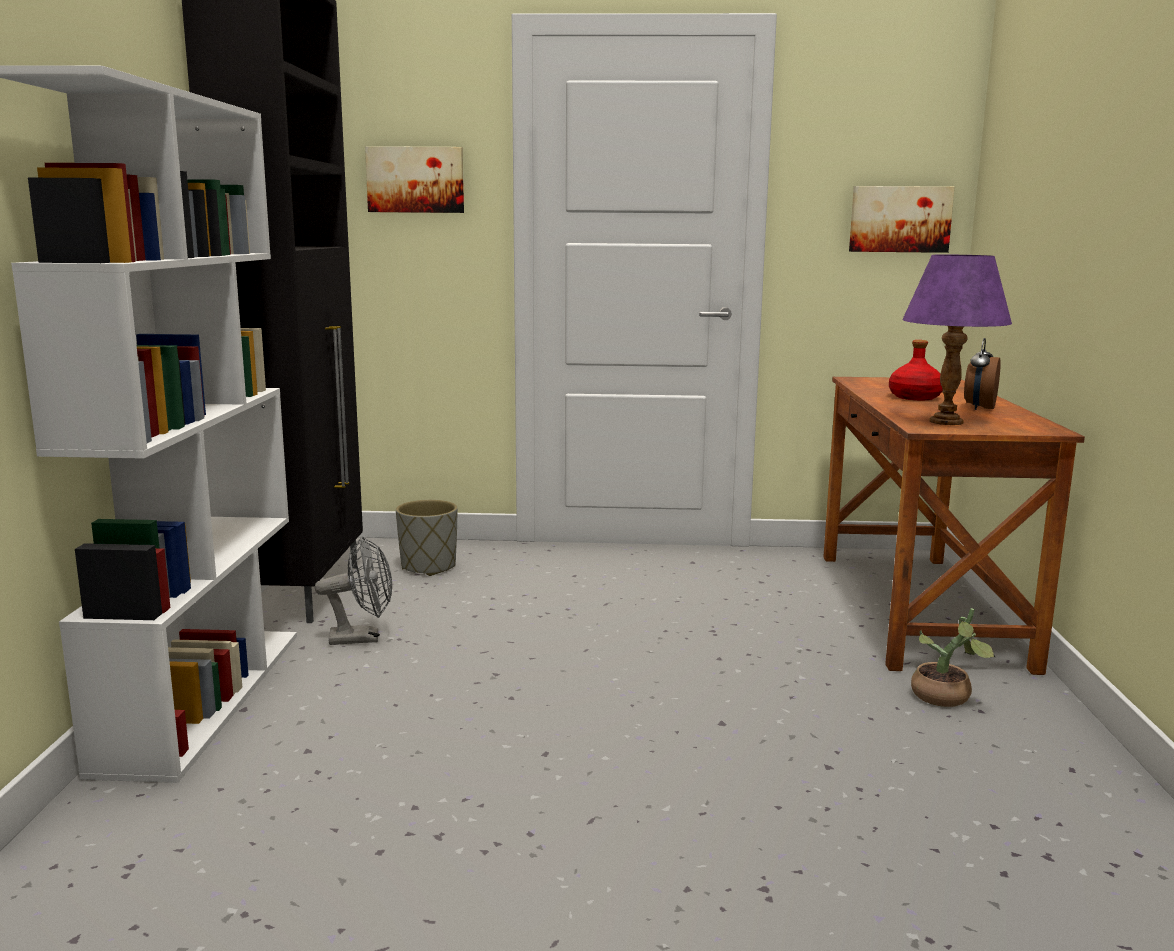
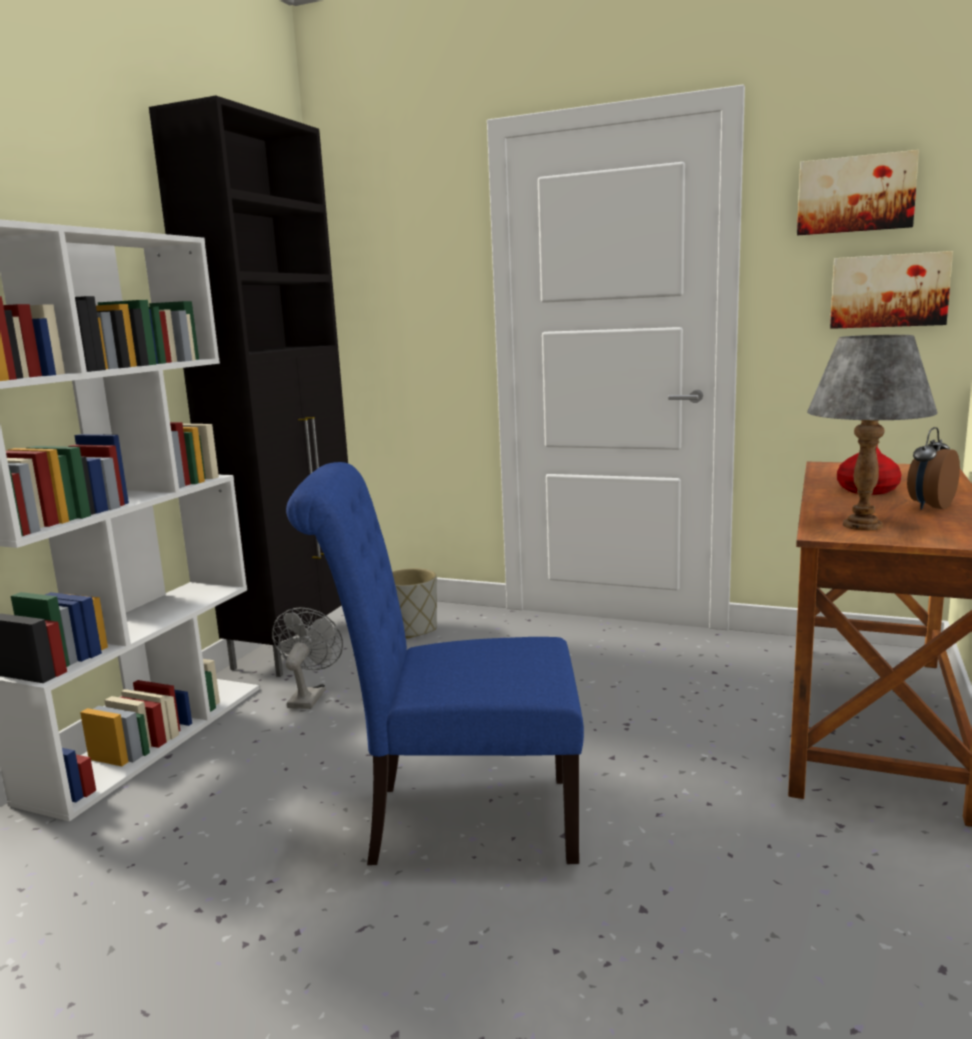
camera: 20 degrees right, 0 degrees up
(363, 638) = (309, 696): grey fan -> grey fan turned 90 degrees counterclockwise
(416, 180) = (411, 281): picture -> picture (855, 194)
(614, 725) = (458, 820): none -> blue chair
(945, 699) = (835, 843): potted plant -> none
(946, 422) = (863, 525): purple table lamp -> grey table lamp

